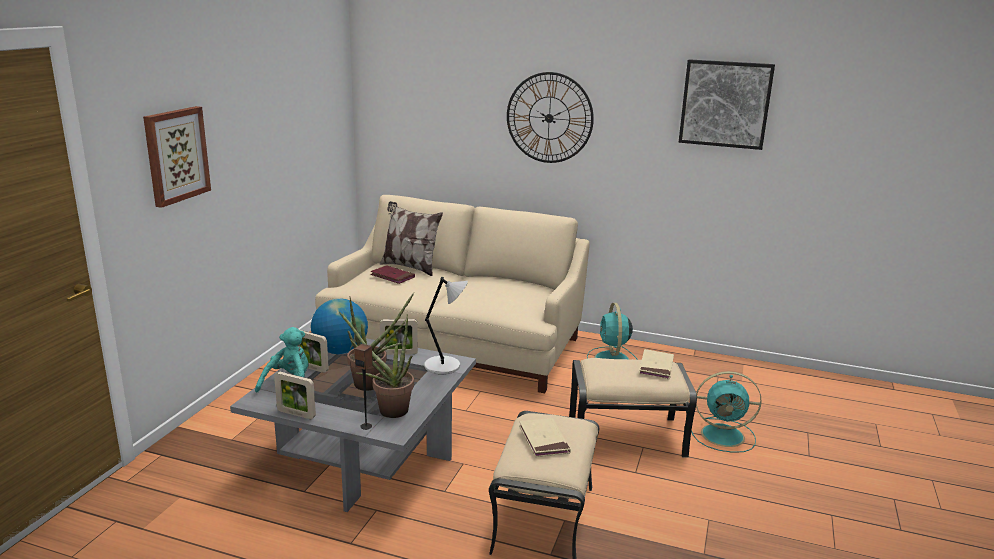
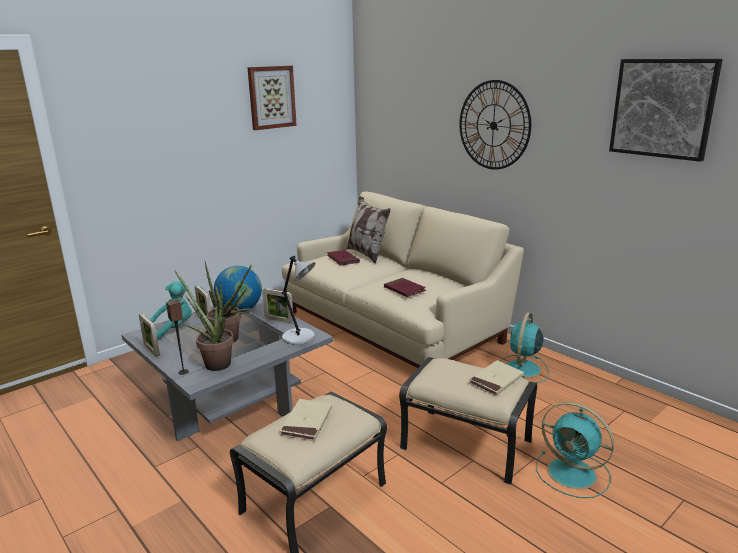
camera: 30 degrees right, 0 degrees up
(176, 155) = (145, 140): picture -> picture (271, 97)
(496, 299) = (404, 289): none -> red book

